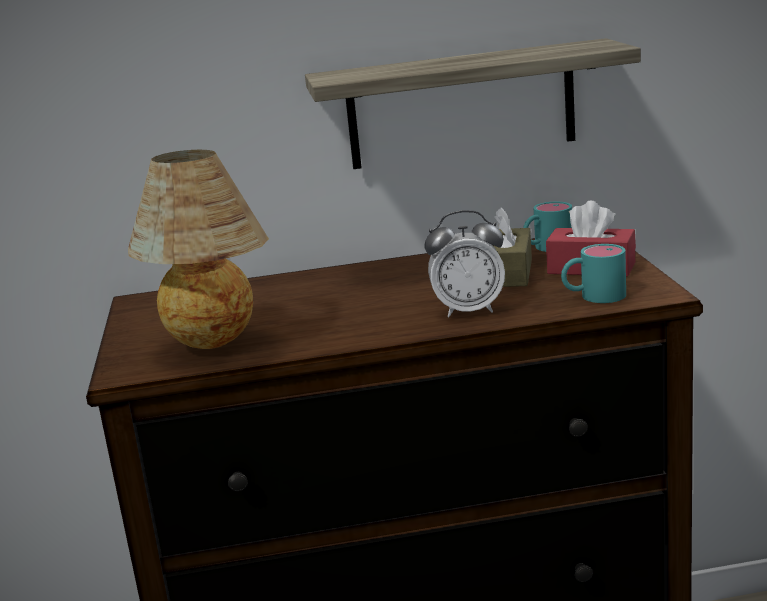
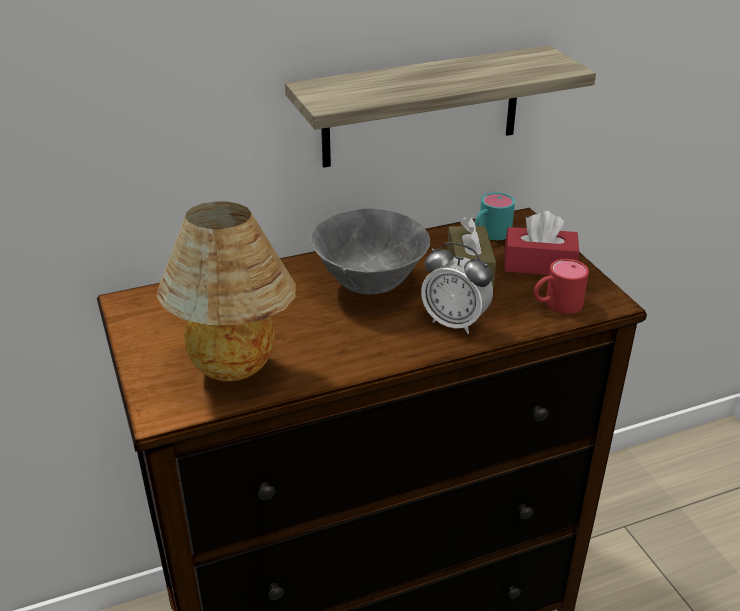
camera: 15 degrees left, 15 degrees up
(392, 286) = (370, 285): none -> grey bowl
(468, 310) = (455, 322): alarm clock -> alarm clock turned 45 degrees clockwise
(593, 296) = (556, 304): turquoise mug -> red mug

